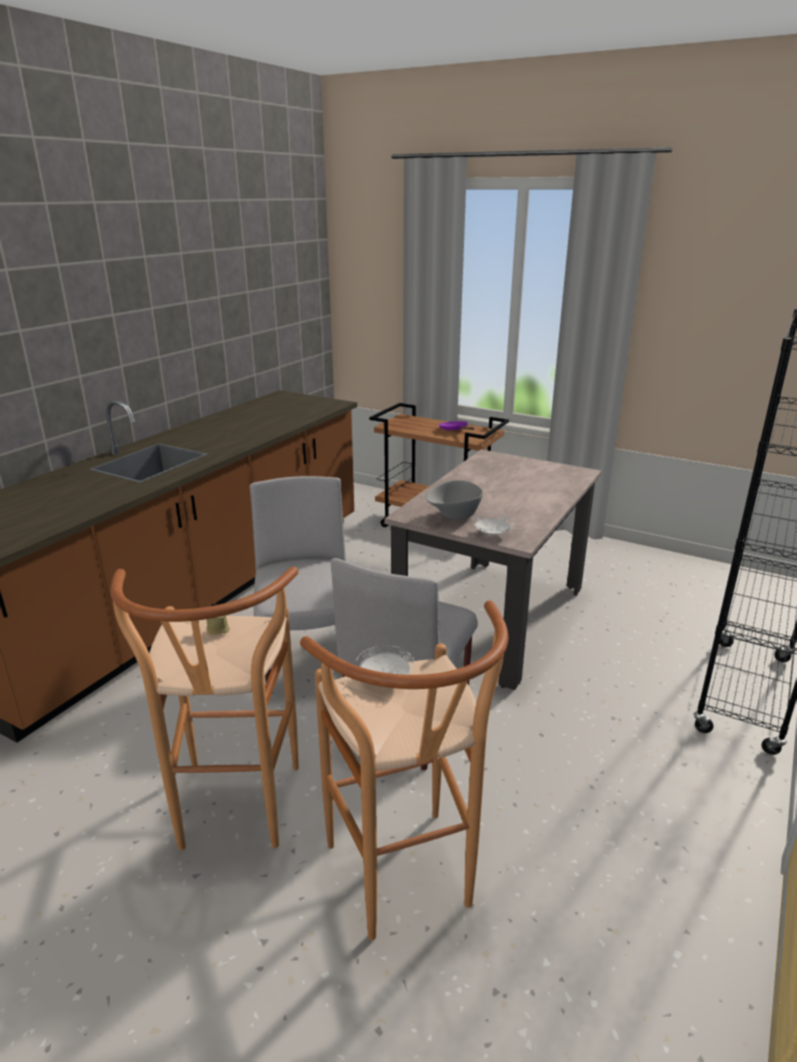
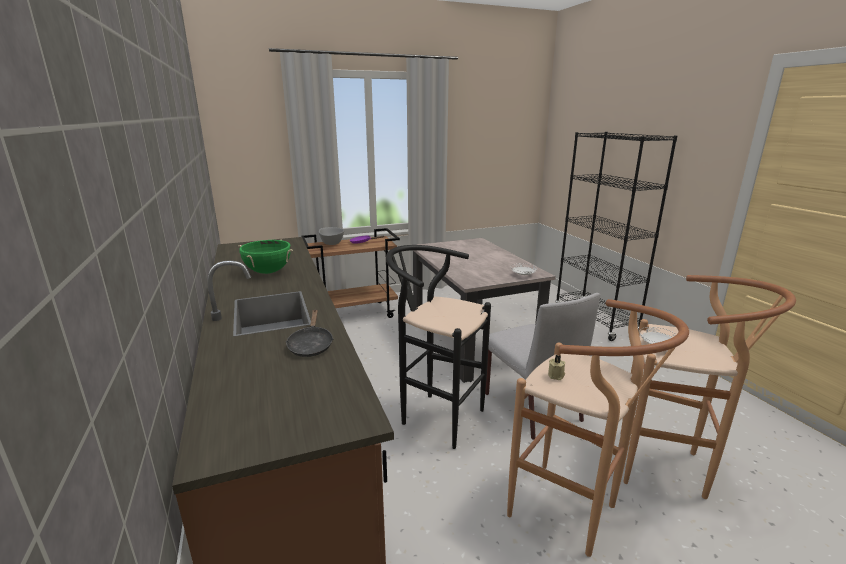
camera: 50 degrees left, 5 degrees down
(98, 496) = (311, 345): none -> black frying pan
(236, 428) = (268, 272): none -> green cooking pot
(308, 659) = (435, 415): grey chair -> black stool
(453, 516) = (489, 275): grey bowl -> grey bowl (331, 244)

